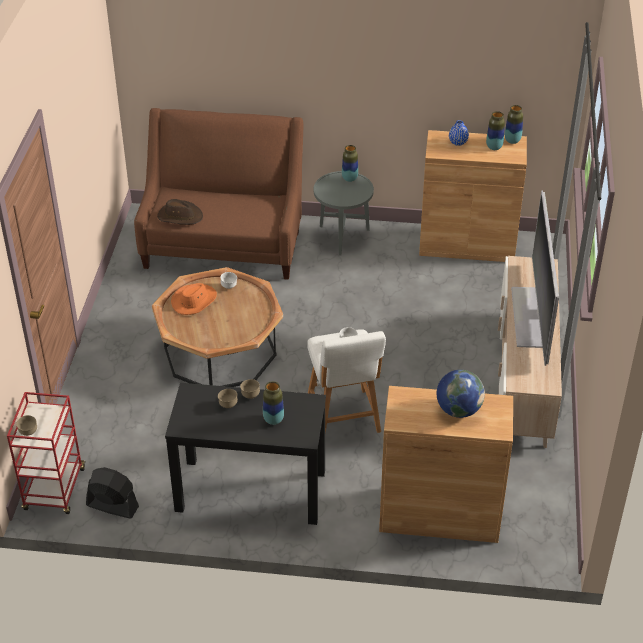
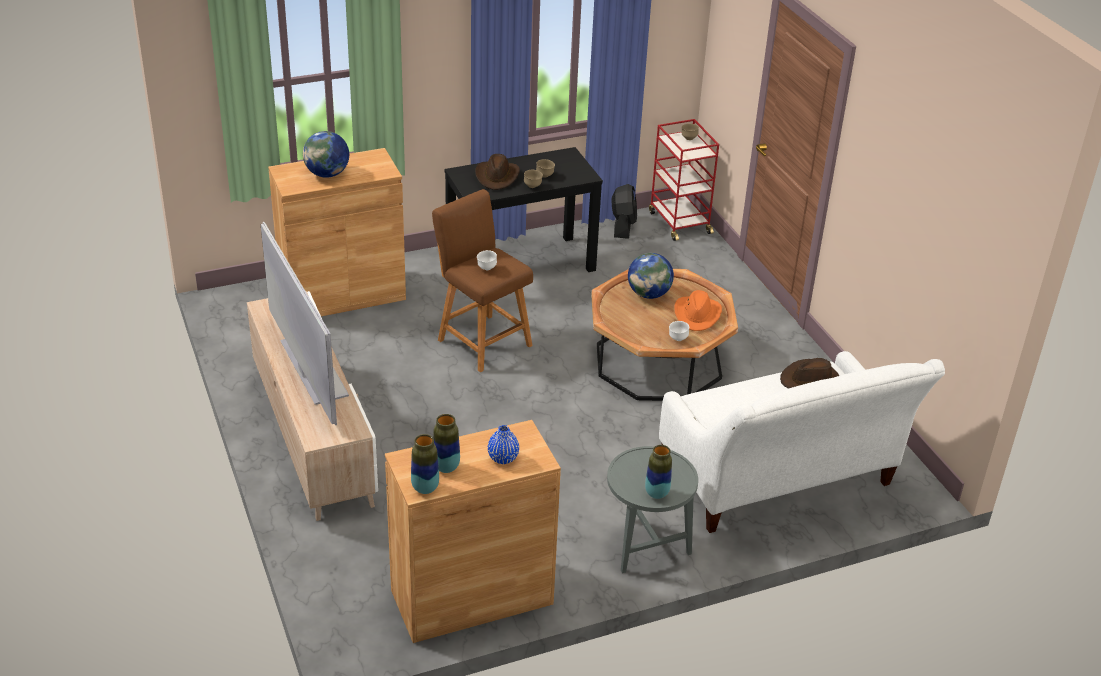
camera: 150 degrees right, 5 degrees down
(112, 506) = (623, 226): black fan -> black fan turned 75 degrees counterclockwise
(213, 330) = (649, 294): none -> globe
(224, 244) = (781, 482): brown sofa -> white sofa
(273, 420) = (497, 176): vase -> brown hat
(344, 419) = (482, 340): white stool -> brown stool

